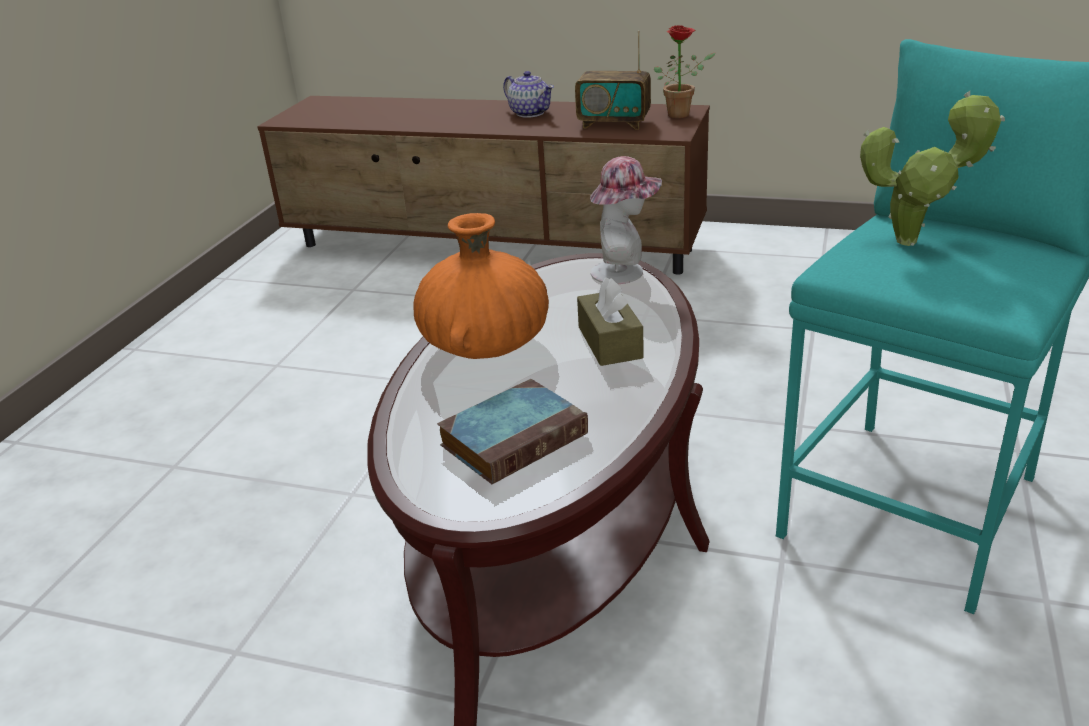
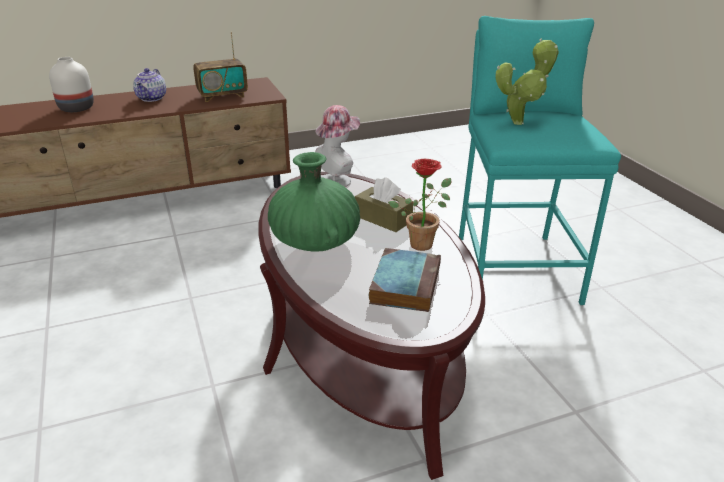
camera: 40 degrees left, 0 degrees up
(438, 112) = (77, 108): none -> white vase
(485, 346) = (315, 243): orange vase -> green vase
(530, 113) = (152, 98): teapot -> teapot turned 90 degrees clockwise
(682, 114) = (258, 84): potted plant -> potted plant (423, 242)

